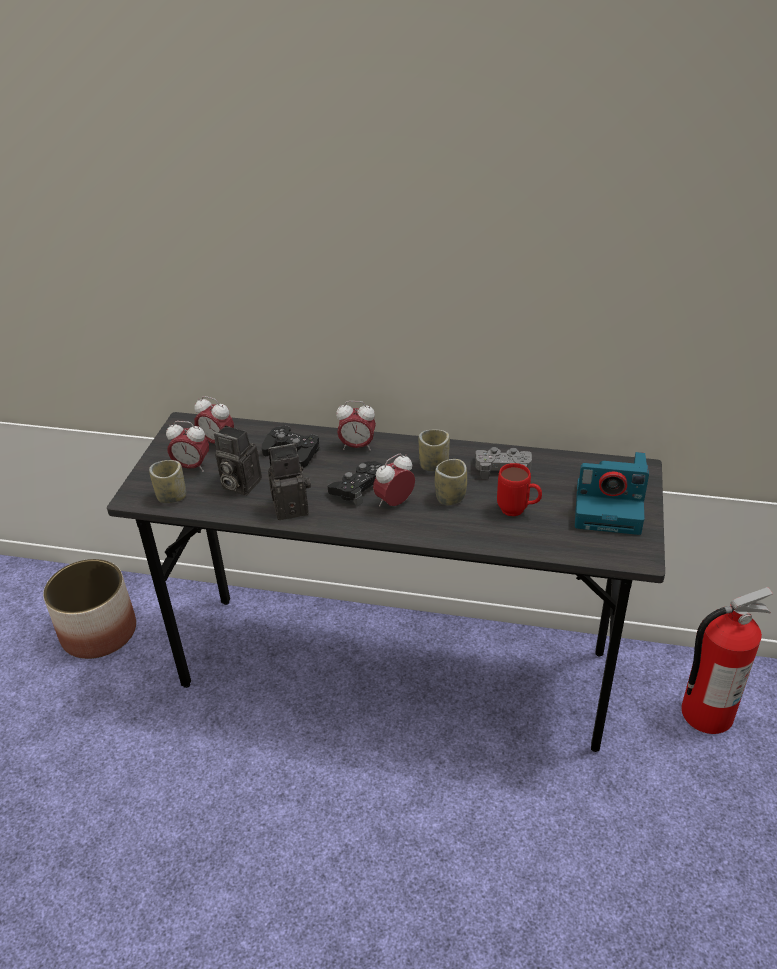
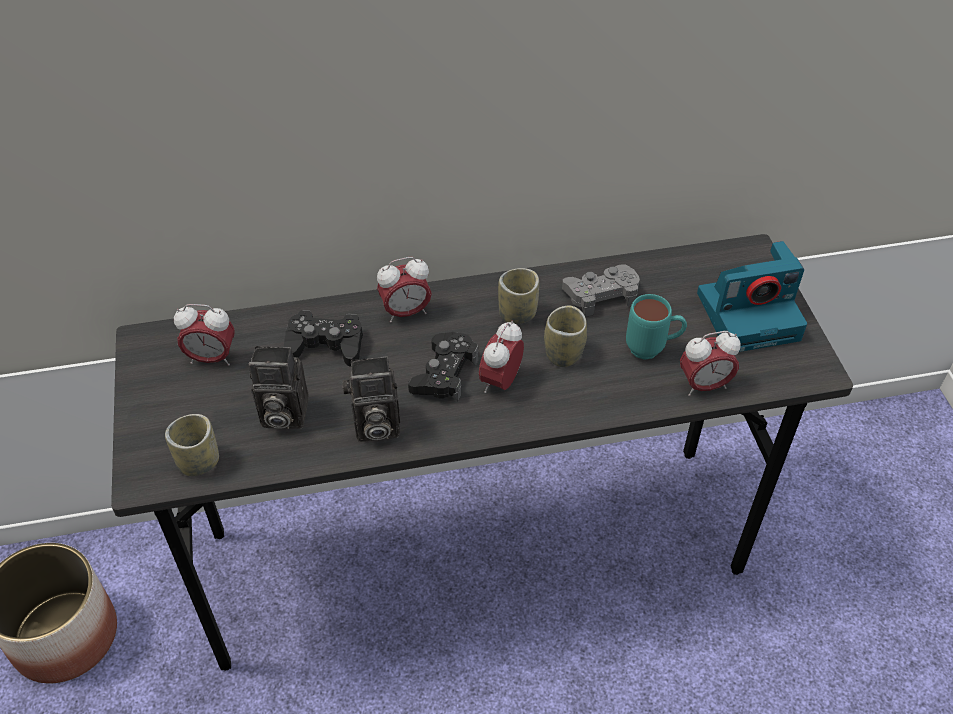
camera: 25 degrees left, 10 degrees up
(192, 467) = (199, 407): alarm clock -> alarm clock (703, 385)
(292, 506) = (374, 426): camera -> camera turned 150 degrees counterclockwise
(518, 511) = (652, 350): red mug -> turquoise mug
(705, 713) = (824, 488): fire extinguisher -> none

